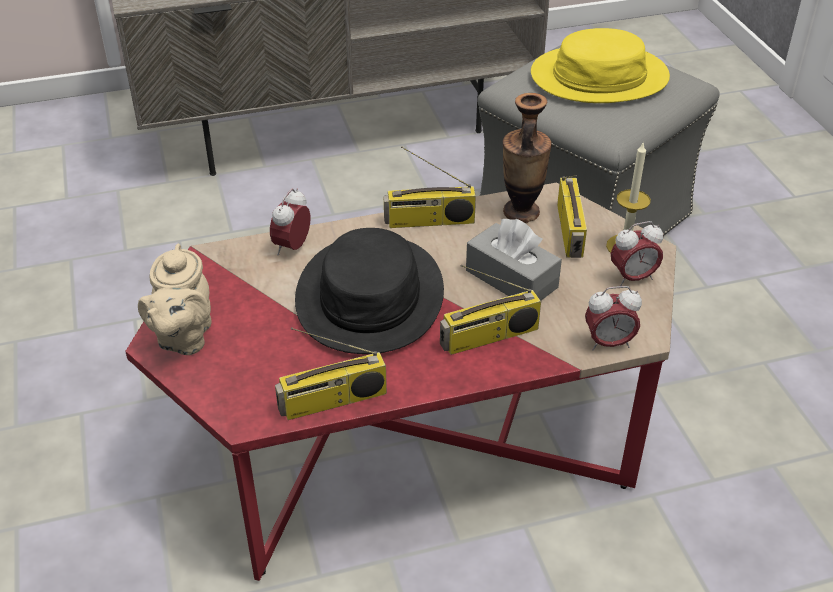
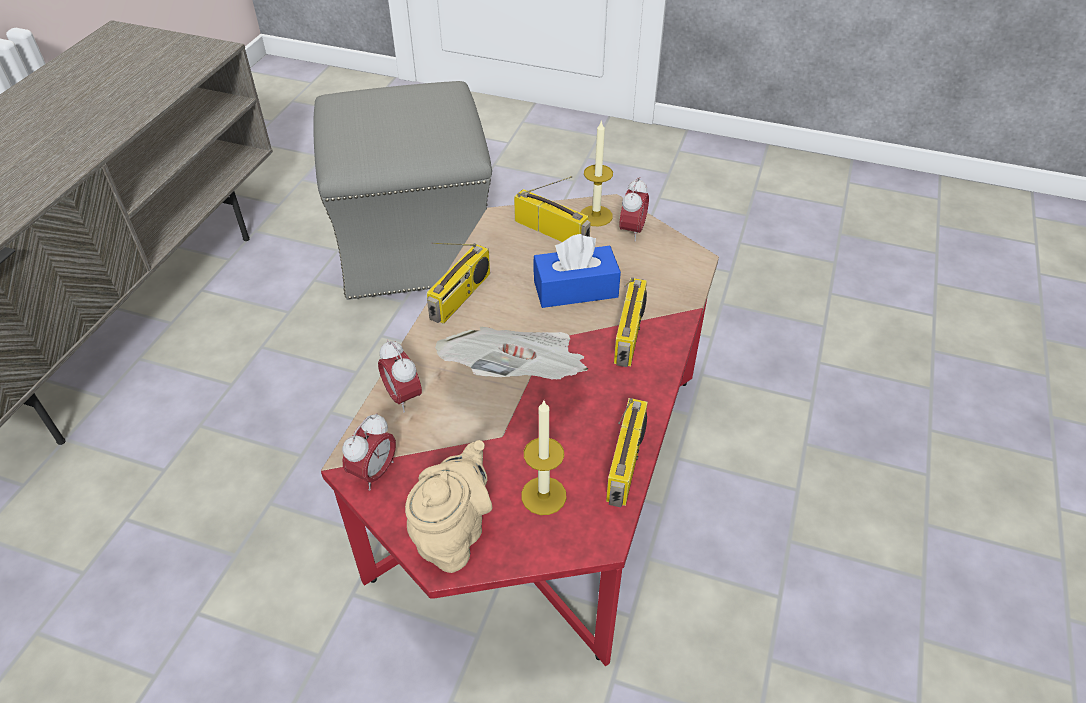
camera: 55 degrees left, 5 degrees up
(183, 338) = (453, 535): beige teapot -> beige teapot turned 105 degrees counterclockwise
(259, 367) = (543, 495): none -> candle
(370, 296) = (518, 378): black hat -> newspaper
(511, 279) = (575, 289): grey tissue box -> blue tissue box
(521, 212) = (503, 243): vase -> none
(599, 76) = (392, 117): yellow hat -> none
(608, 343) = (688, 279): alarm clock -> alarm clock (374, 472)

